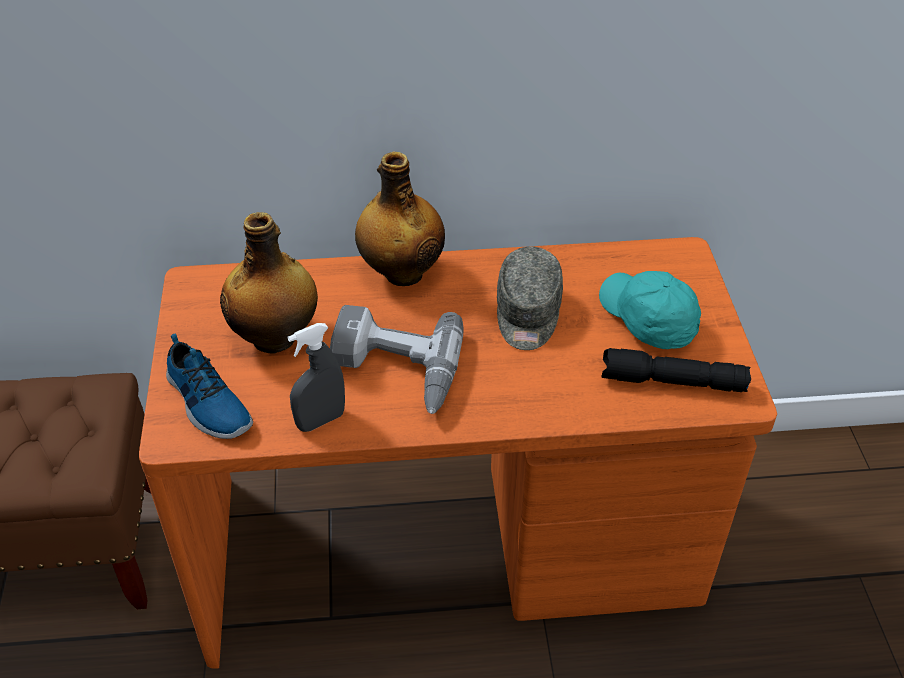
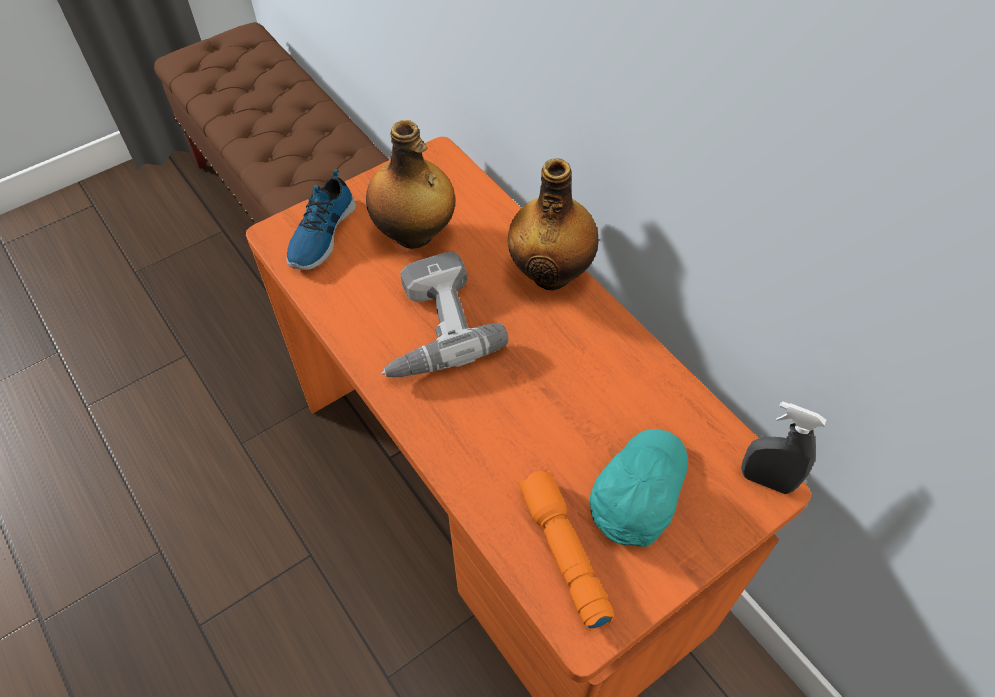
camera: 60 degrees right, 10 degrees up
(320, 420) = (344, 309): grey spray bottle -> grey spray bottle (766, 480)
(527, 313) = (569, 389): grey cap -> none
(671, 382) = (562, 552): black flashlight -> orange flashlight

